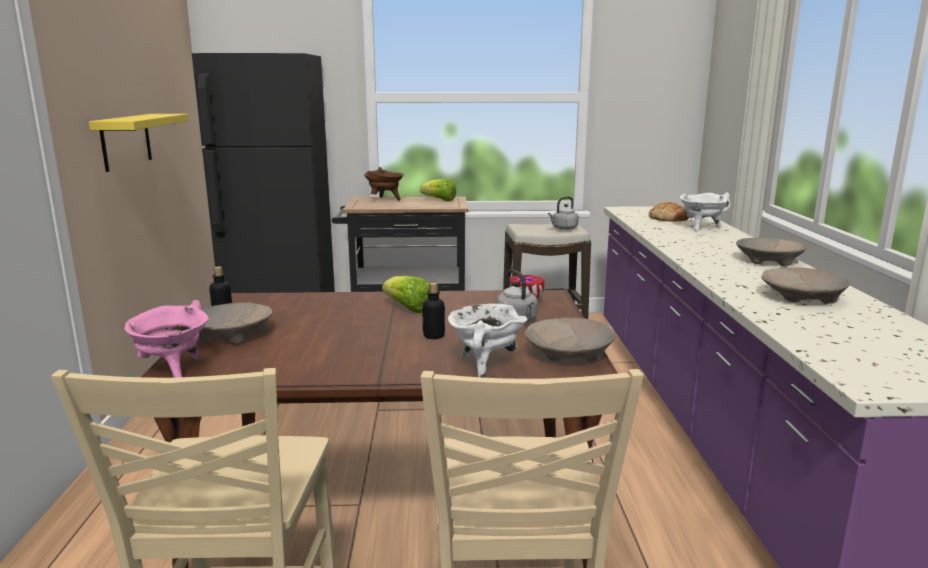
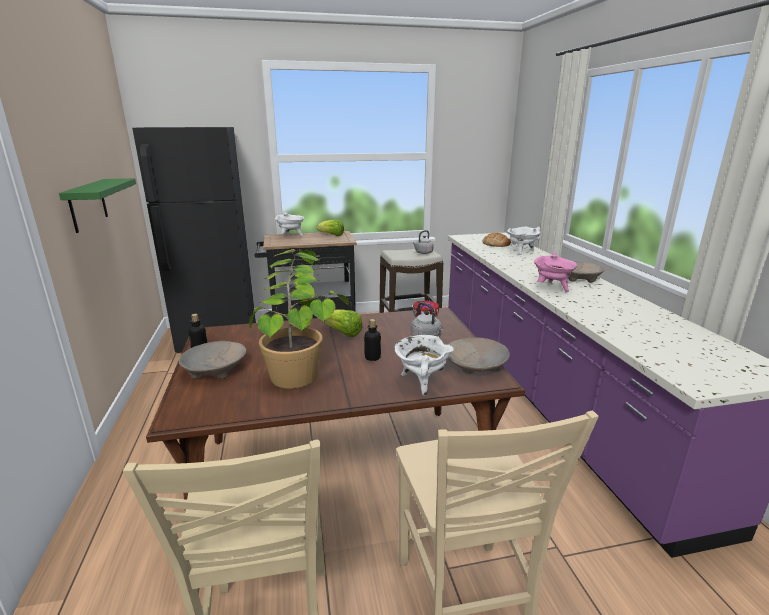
camera: 10 degrees left, 5 degrees up
(126, 141) = (88, 204): yellow shelf -> green shelf
(173, 370) = (179, 410): pink cooking pot -> pink cooking pot (552, 288)
(338, 336) = (300, 364): none -> potted plant
(385, 200) = (291, 236): brown cooking pot -> white cooking pot
(802, 298) = (616, 309): beige bowl -> none

